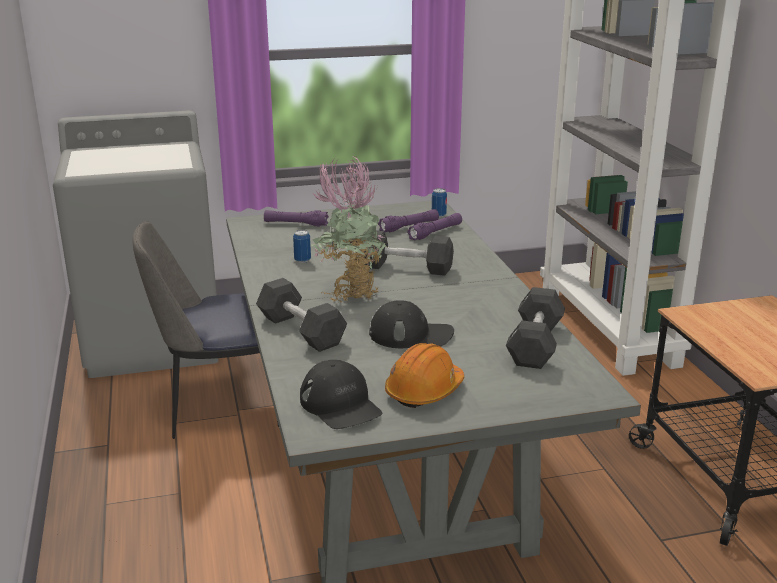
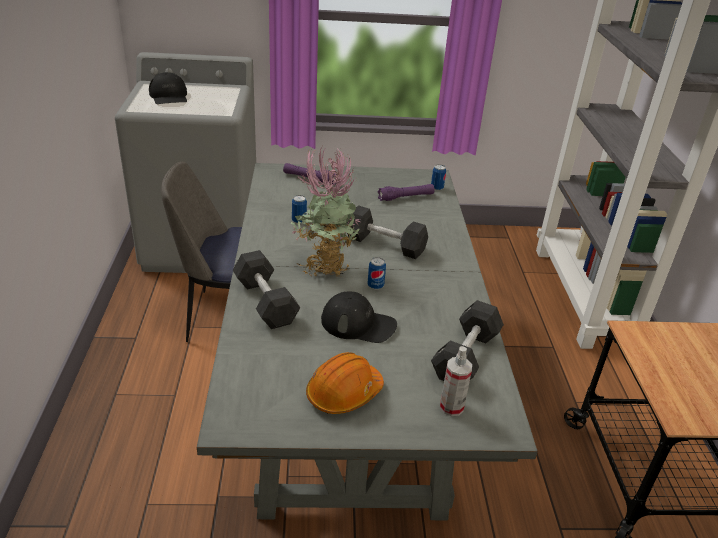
camera: 10 degrees right, 10 degrees up
(340, 405) = (264, 396): black cap -> black cap (169, 96)
(413, 302) = (375, 286): none -> can
(435, 232) = (426, 207): purple flashlight -> none
(540, 385) = (451, 407): none -> spray bottle

